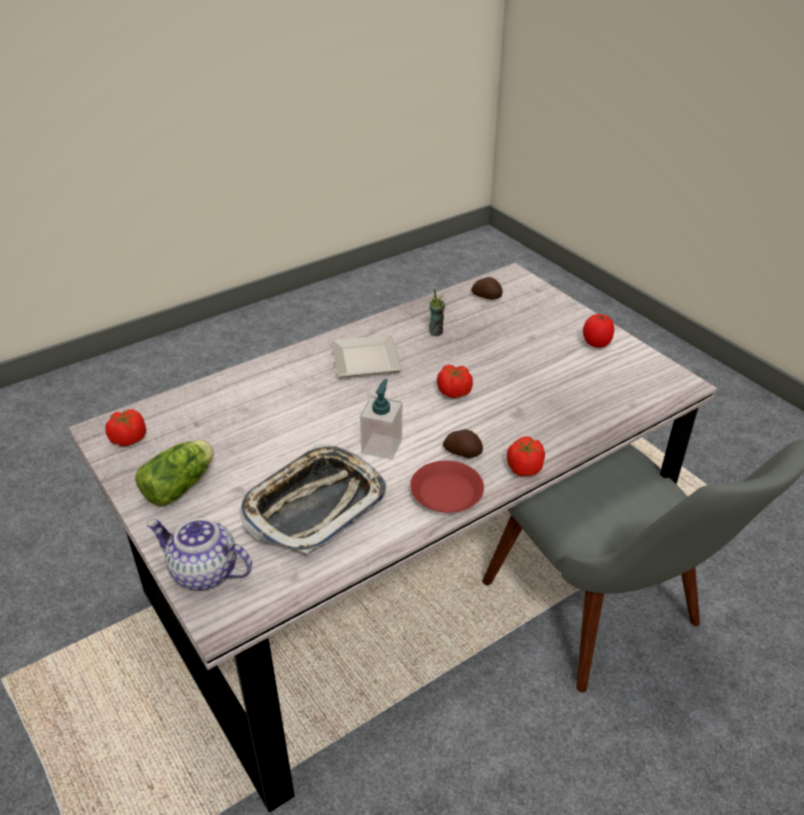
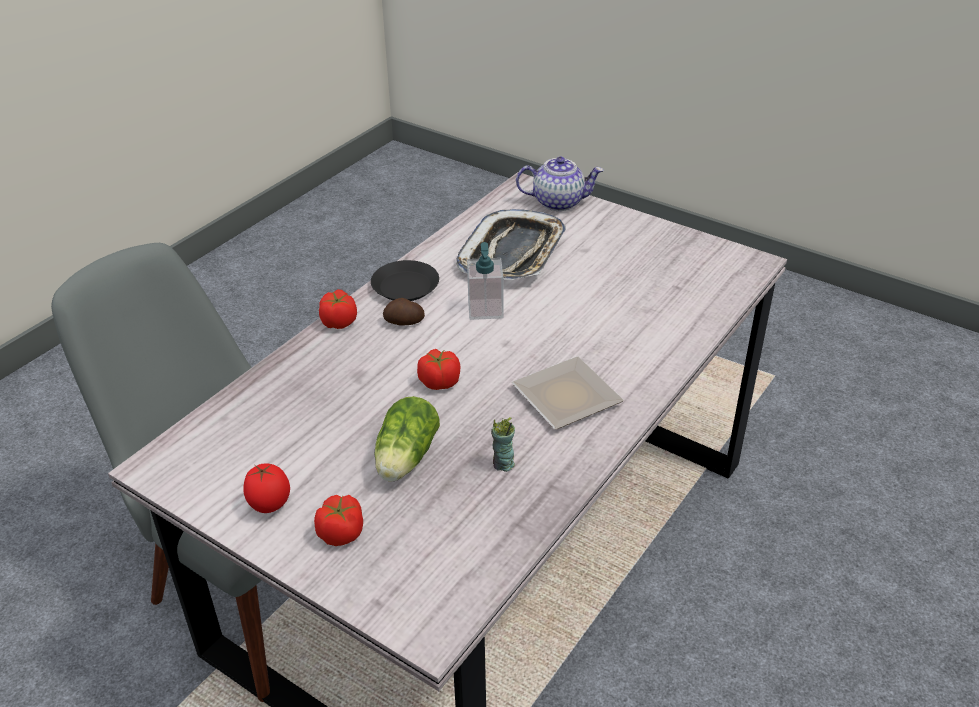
camera: 160 degrees right, 0 degrees up
(128, 439) = (720, 261): tomato -> tomato (341, 533)
(182, 485) = (633, 242): lettuce -> lettuce (404, 459)
(447, 492) = (405, 286): red plate -> black plate
(486, 296) = (458, 560): potato -> none

